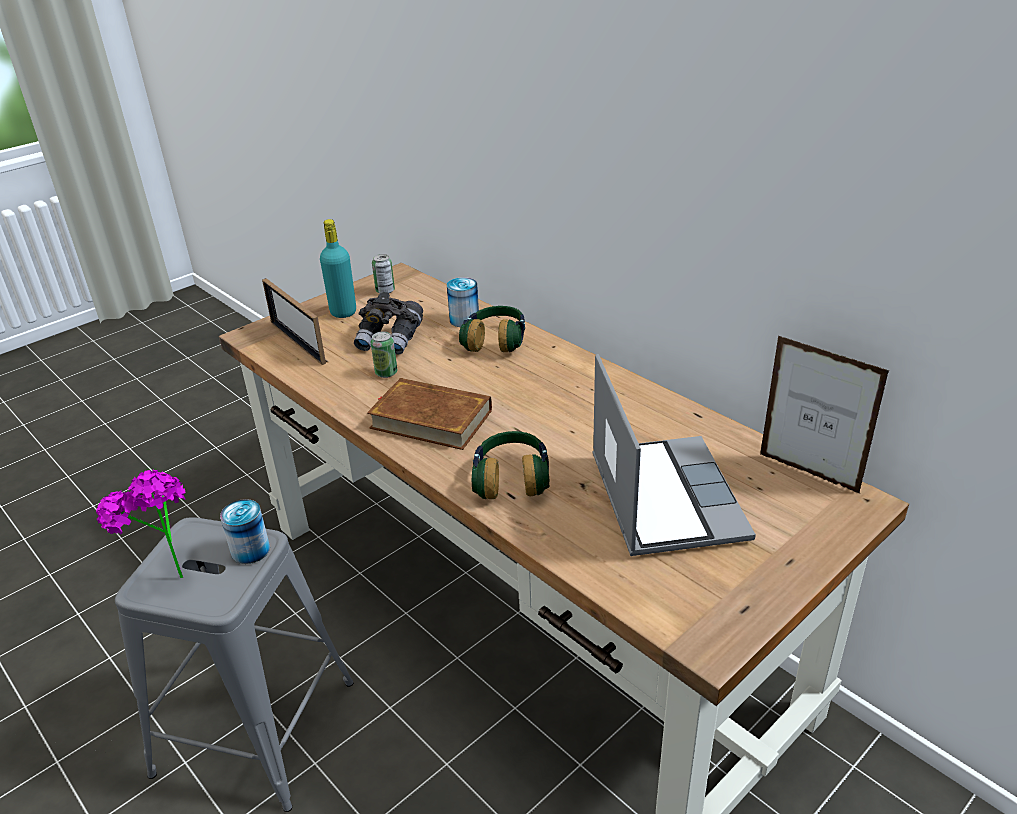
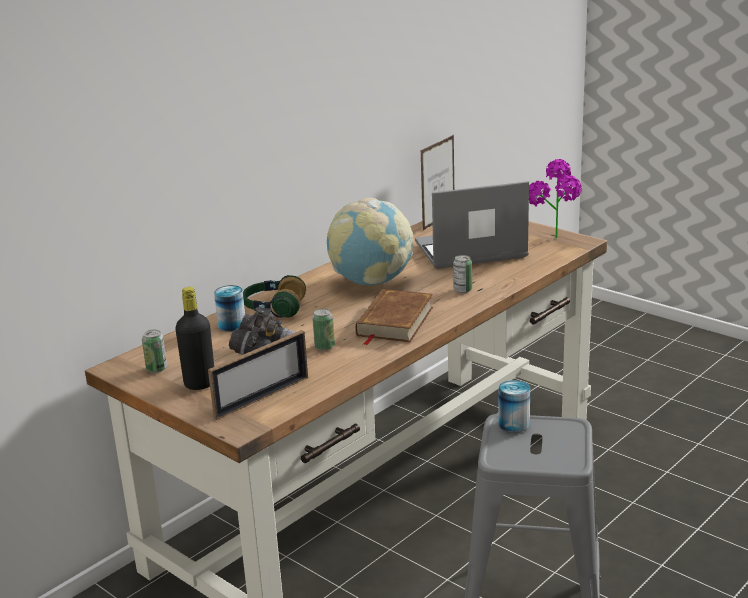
camera: 95 degrees left, 10 degrees down
(168, 573) = (549, 457): potted plant -> potted plant (554, 241)
(343, 312) = (200, 384): turquoise bottle -> black bottle
(511, 479) = (462, 290): headphones -> can
(559, 404) = (371, 282): none -> globe

